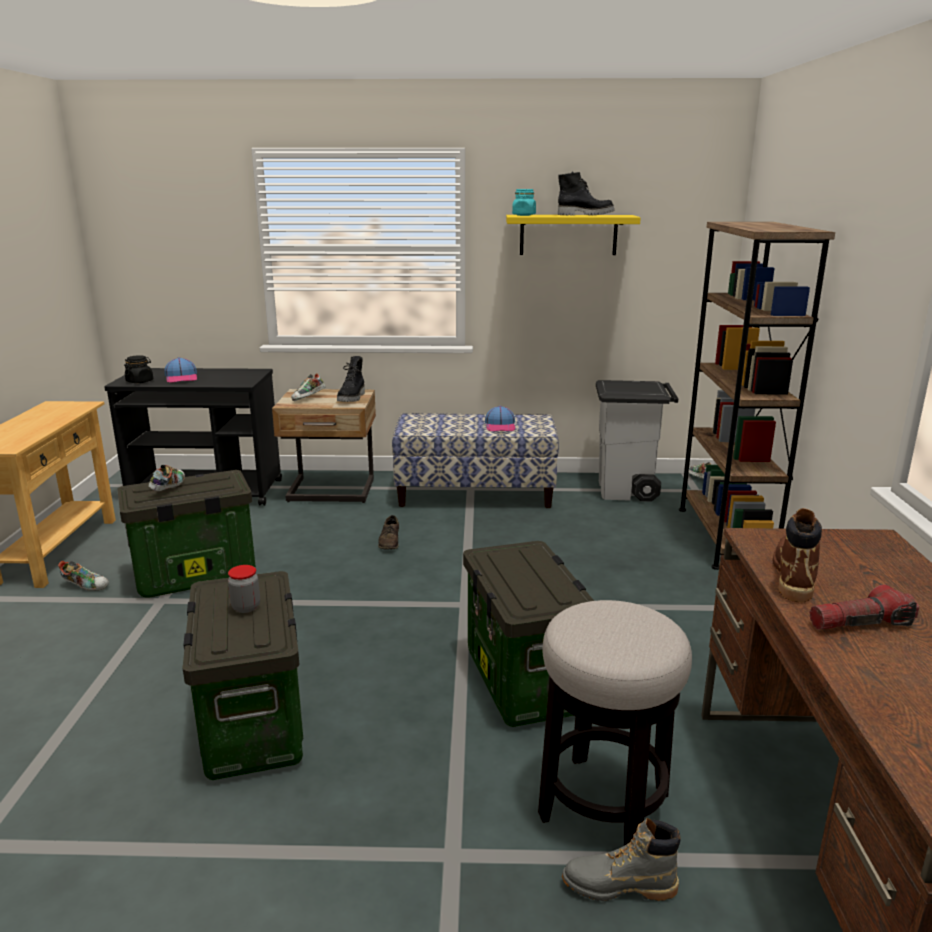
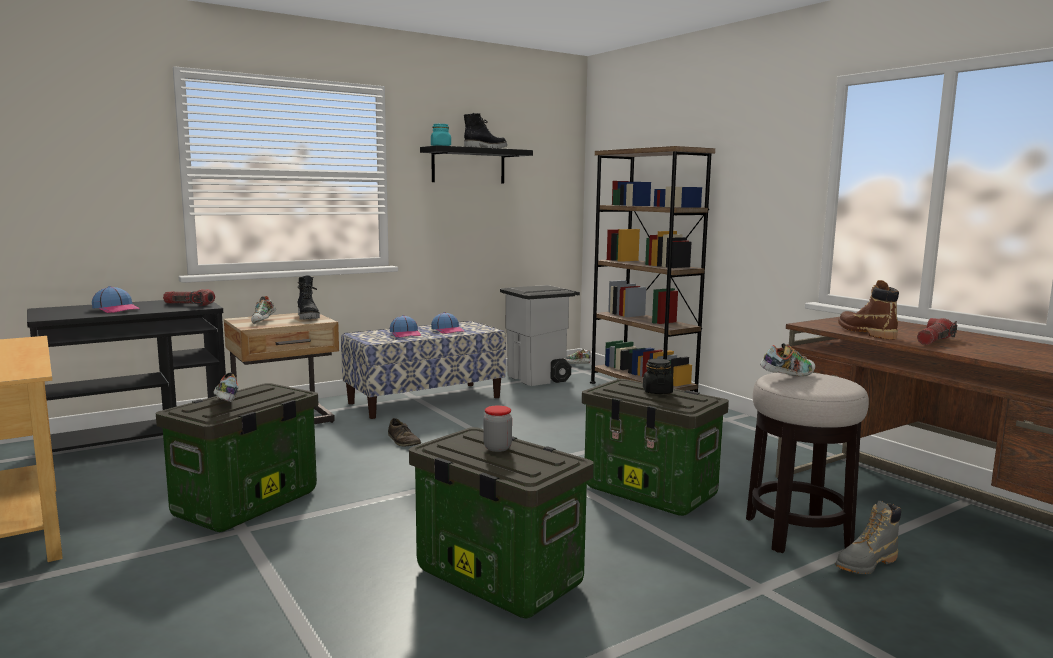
camera: 35 degrees left, 10 degrees down
(86, 586) = (122, 543): shoe -> shoe (787, 375)
(140, 381) = (68, 315): black jar -> black jar (657, 391)
(238, 378) = (189, 304): none -> flashlight
(452, 425) = (405, 334): none -> cap
(568, 235) = (468, 166): yellow shelf -> black shelf

